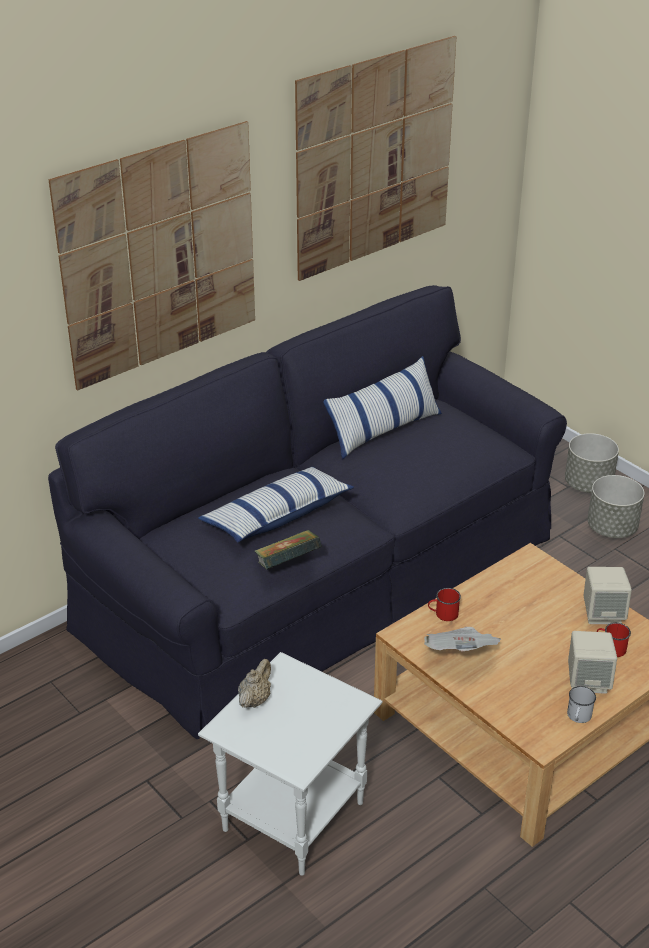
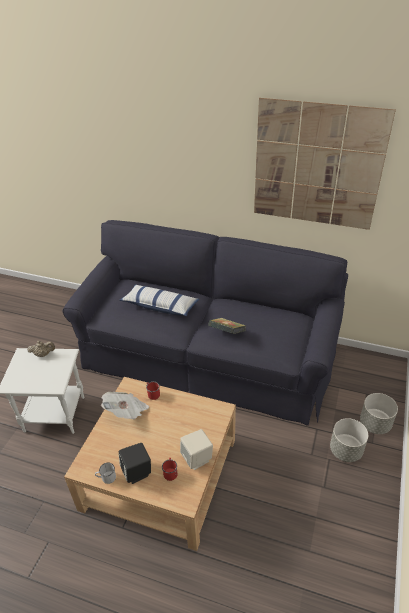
camera: 60 degrees right, 5 degrees up
(159, 255) = (170, 161): picture -> none
(288, 565) = (128, 324): book -> book (227, 333)
(383, 430) = (258, 309): pillow -> none
(588, 681) = (137, 472): beige speaker -> black speaker

